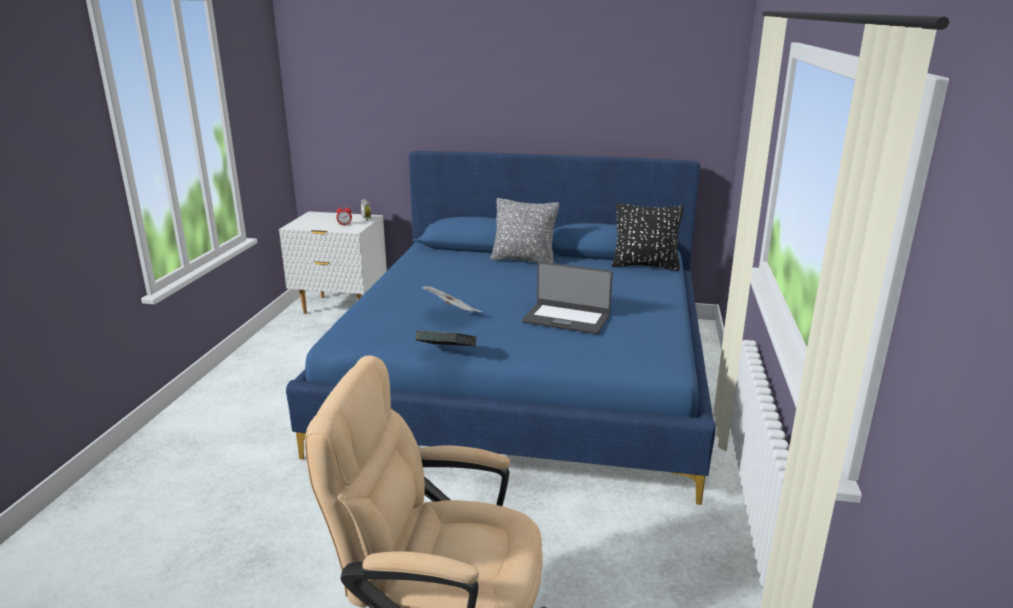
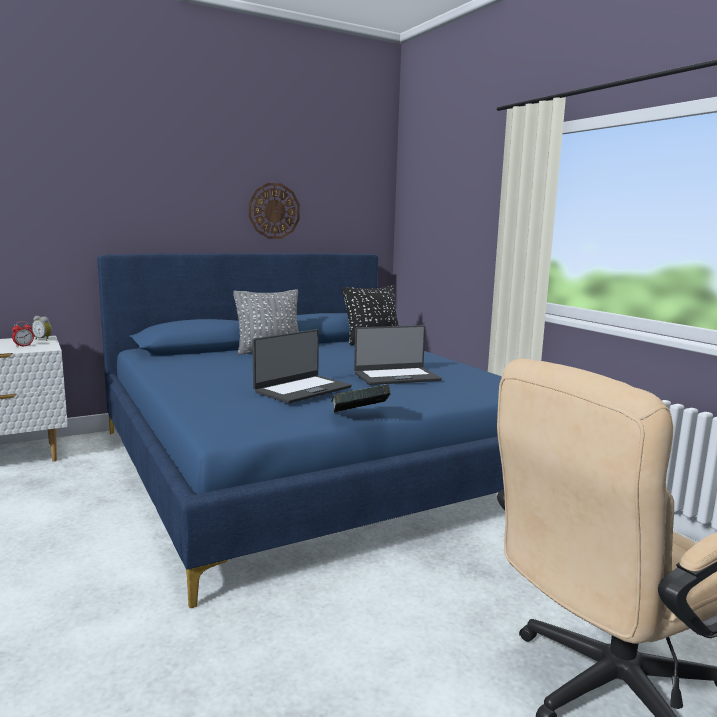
camera: 40 degrees left, 10 degrees down
(452, 314) = (302, 389): newspaper -> laptop
(583, 109) = (274, 211): none -> wall clock

